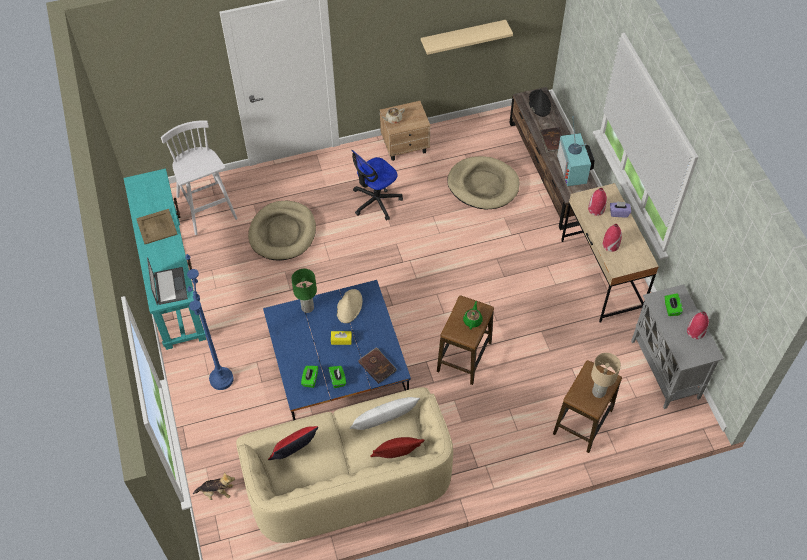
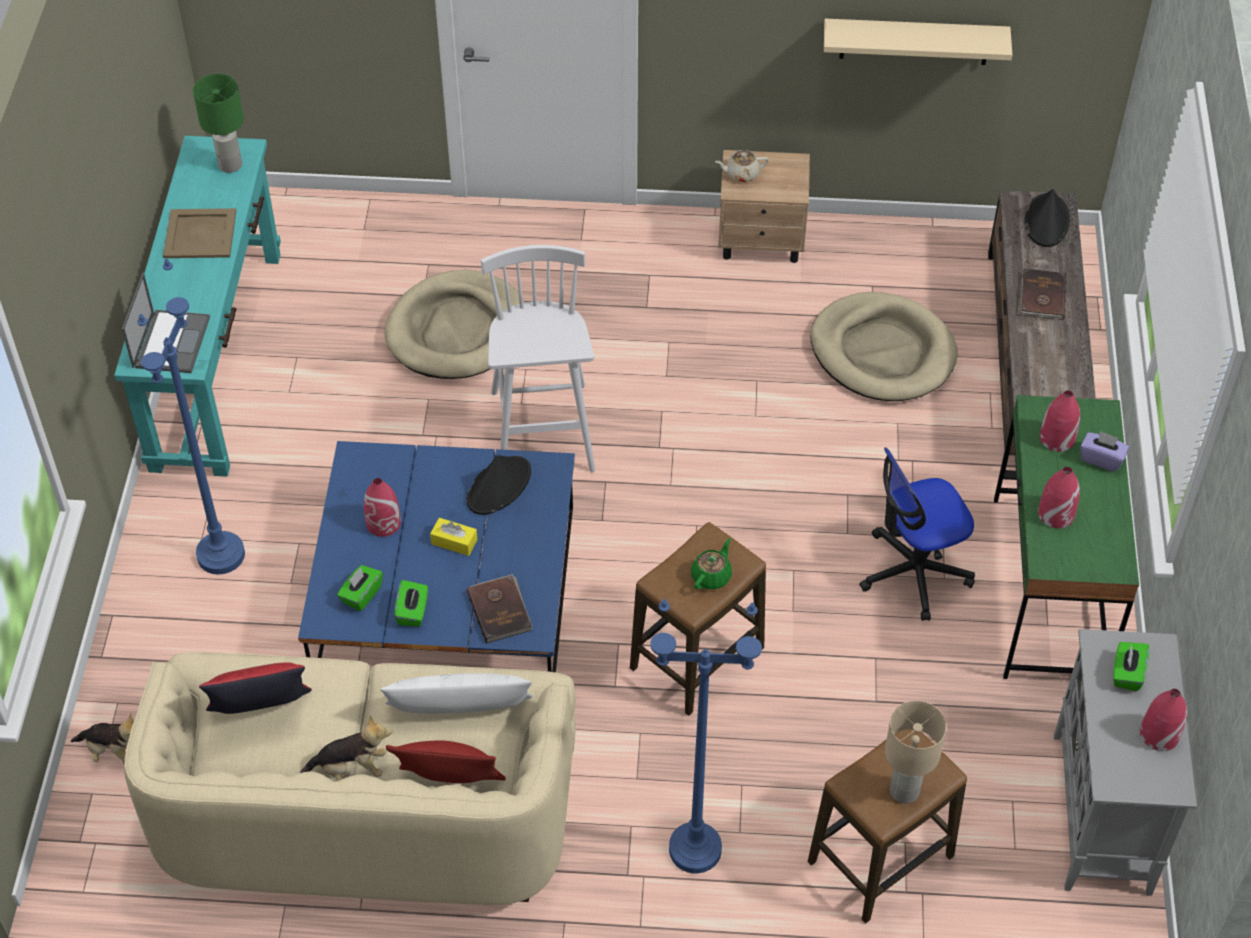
camera: 20 degrees right, 5 degrees down
(207, 208) = (340, 249): white stool -> white stool (543, 433)
(304, 341) = (384, 523): none -> red vase
(307, 308) = (419, 465): green table lamp -> green table lamp (230, 165)
(347, 464) = (351, 768): none -> plush toy
(349, 306) = (499, 486): beige hat -> black hat
(376, 201) = (659, 323): office chair -> office chair (914, 572)
(502, 445) = (694, 850): none -> blue floor lamp
(574, 169) = (1061, 361): television -> none
(601, 275) = (1047, 589): beige desk -> green desk

